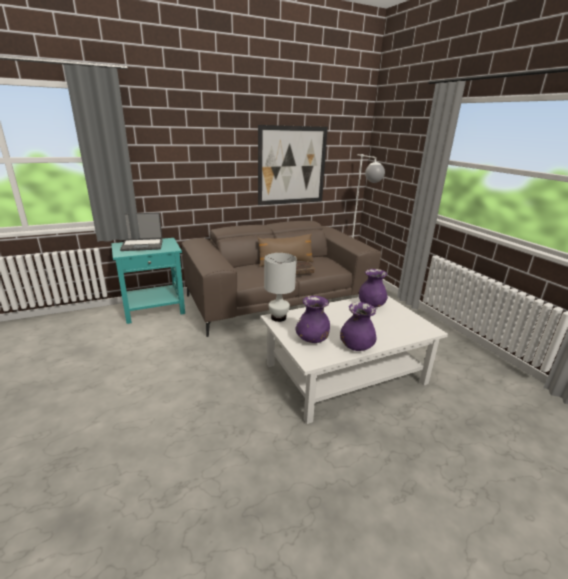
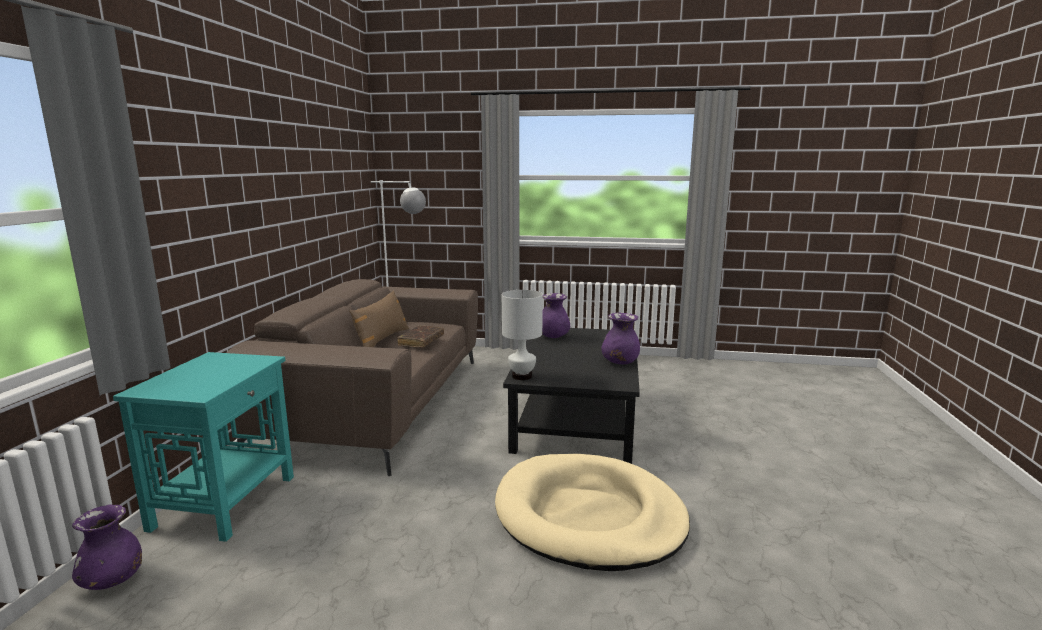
camera: 55 degrees left, 10 degrees down
(142, 245) = (195, 375): laptop -> none
(218, 426) = (589, 516): none -> beige dog bed
(292, 166) = (318, 202): picture -> none
(312, 339) = (587, 374): purple vase -> purple vase (113, 581)
(344, 373) = (575, 418): white coffee table -> black coffee table

